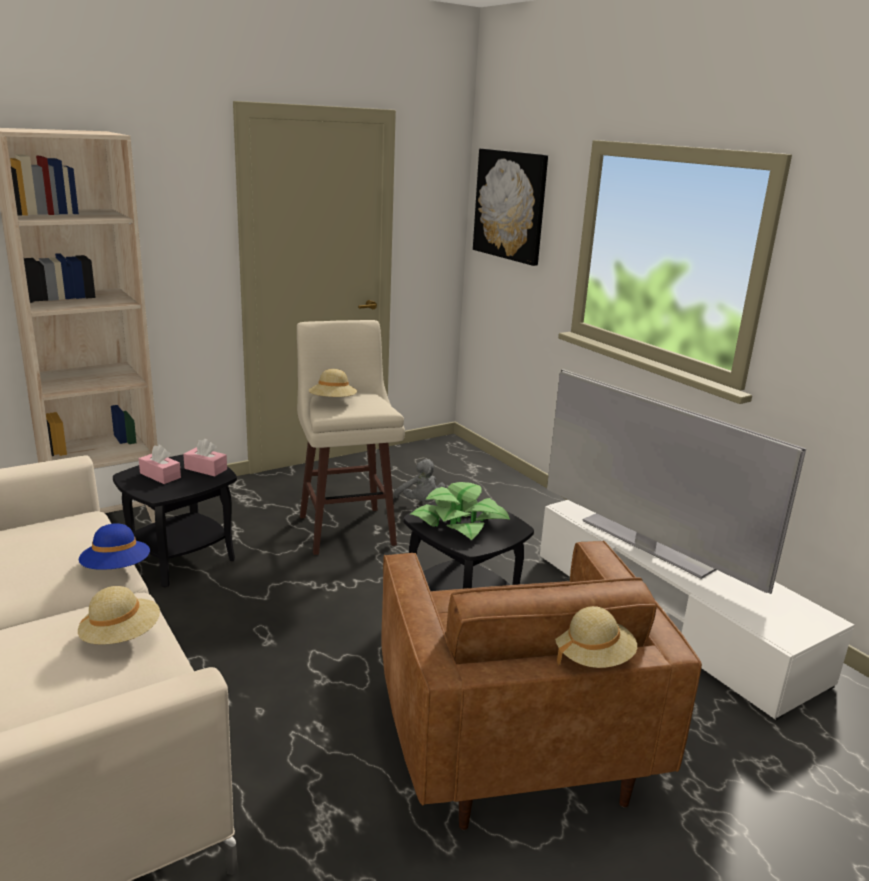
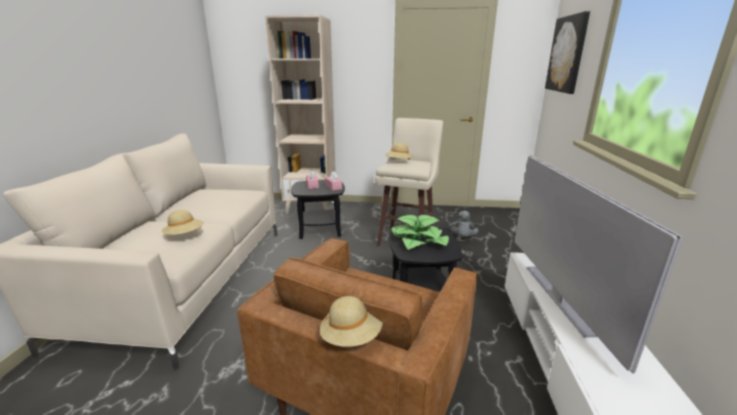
camera: 40 degrees right, 0 degrees up
(116, 569) = (230, 212): blue hat -> none

